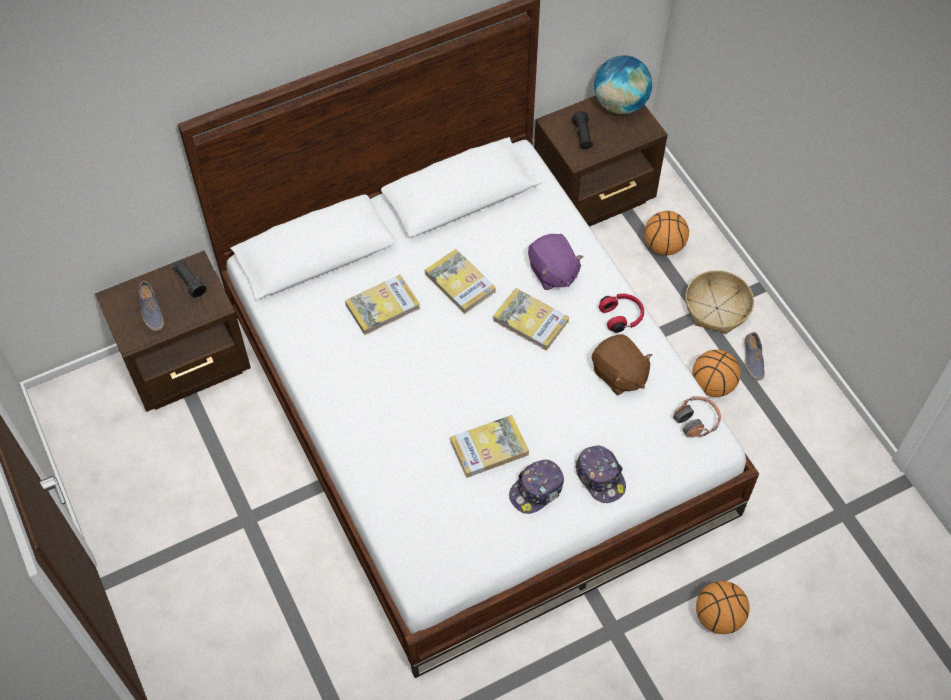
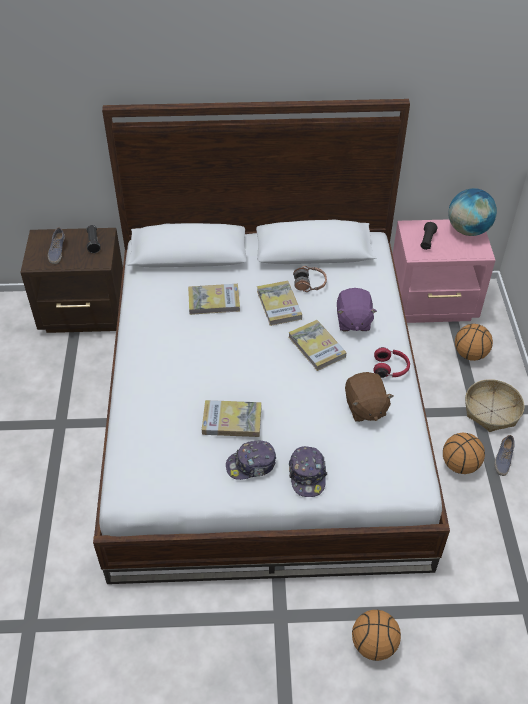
camera: 25 degrees right, 10 degrees down
(595, 197) = (433, 305): brown nightstand -> pink nightstand
(696, 421) = (411, 464): headphones -> headphones (309, 284)

